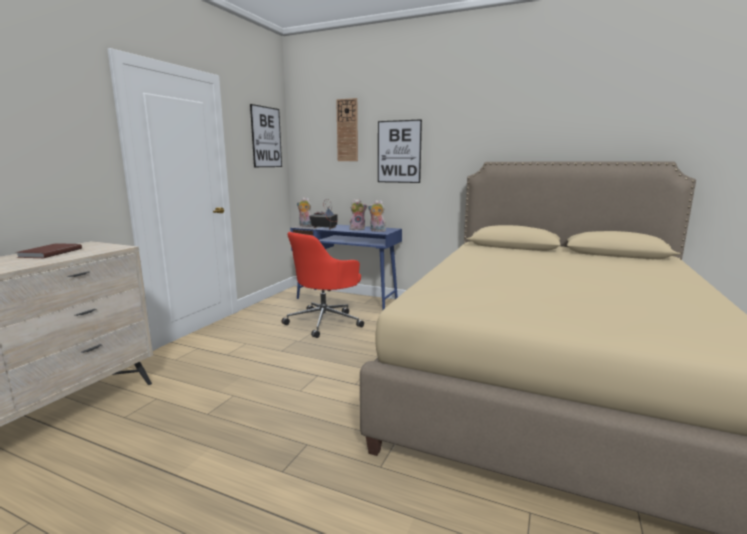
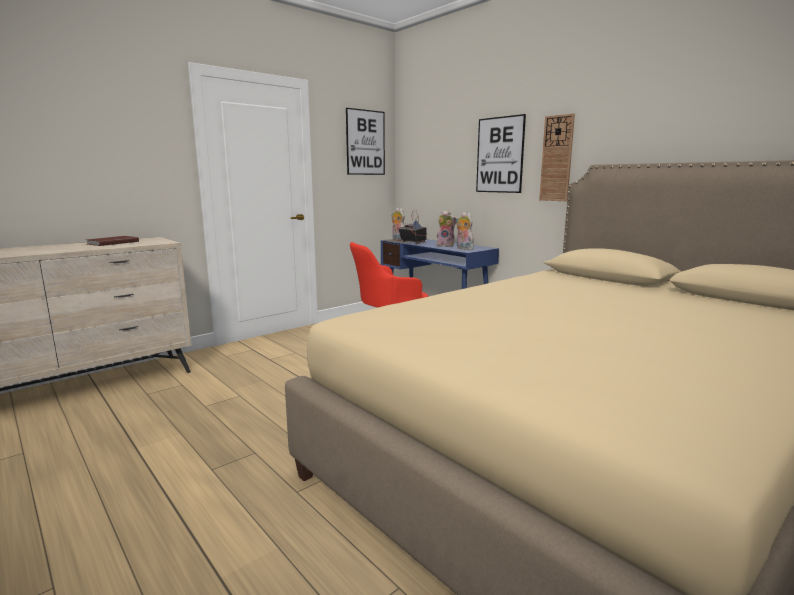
camera: 25 degrees right, 0 degrees up
(347, 130) = (449, 132): wall clock -> wall clock (557, 158)

